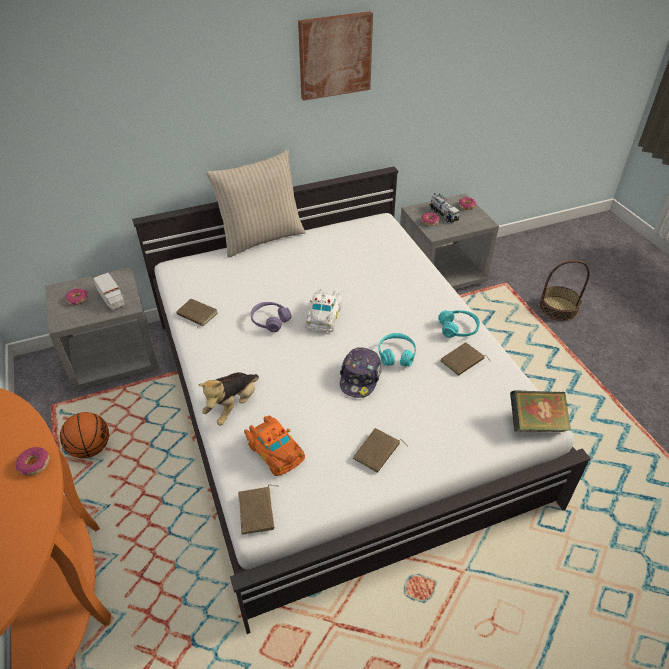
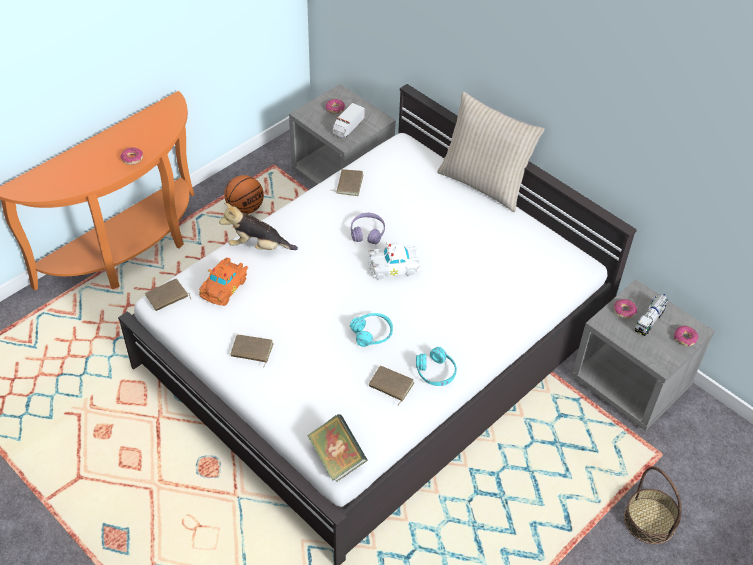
camera: 65 degrees right, 5 degrees up
(335, 55) = (606, 78): picture -> none
(360, 377) = (329, 316): cap -> none

